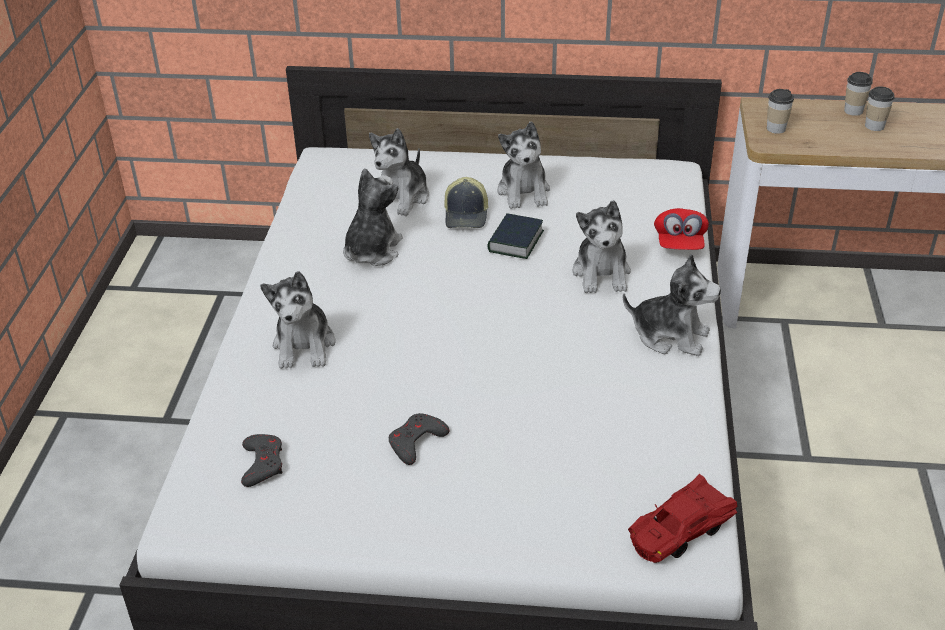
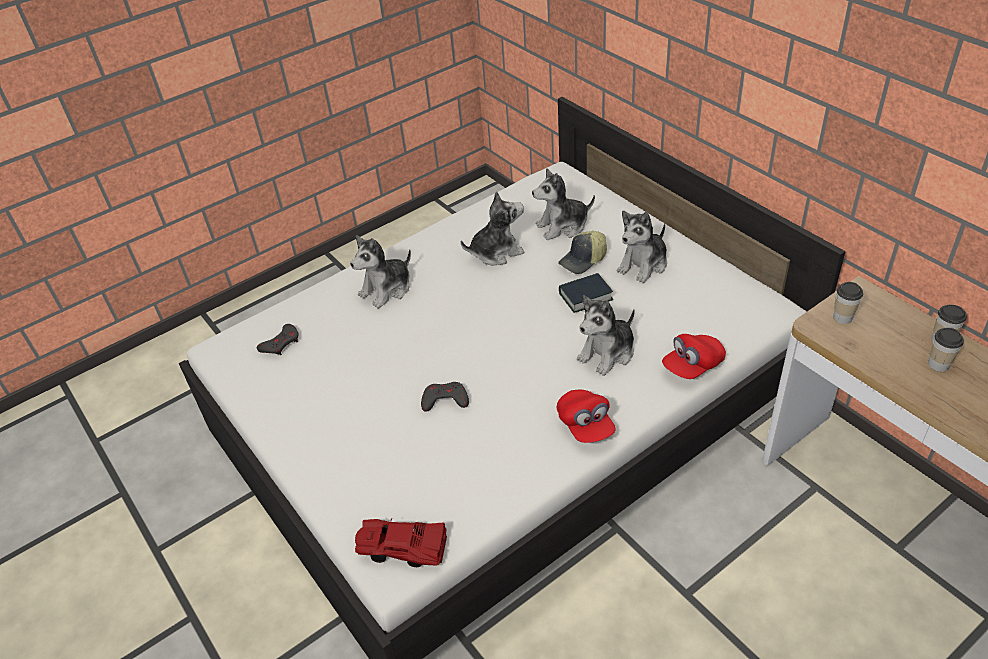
camera: 50 degrees right, 5 degrees up
(416, 442) = (356, 385): grey game controller -> grey game controller (445, 400)
(670, 335) = (585, 425): plush toy -> red cap

